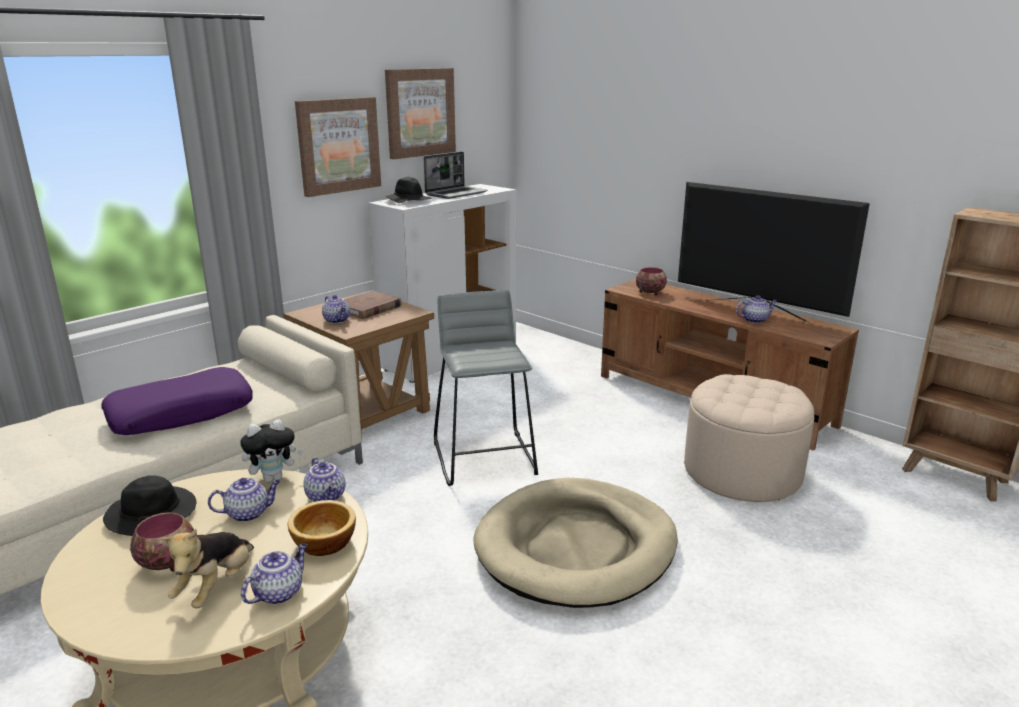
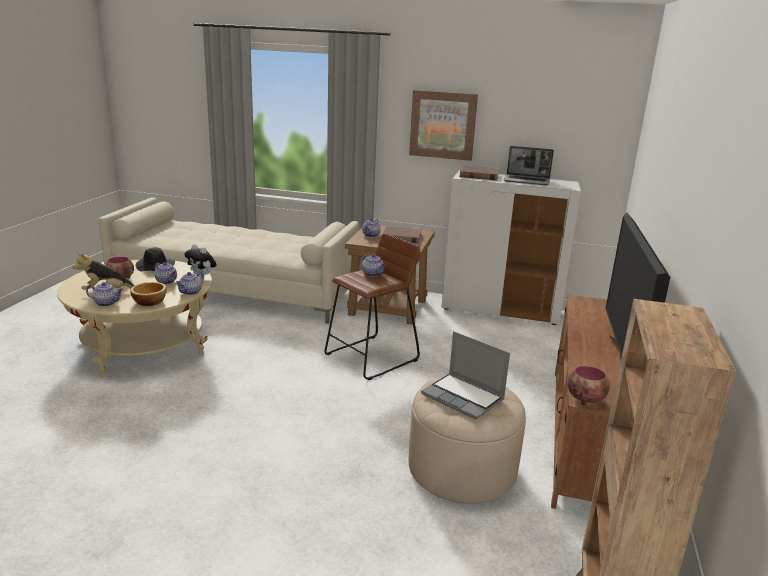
camera: 60 degrees right, 0 degrees up
(181, 414) = (253, 246): purple pillow -> none
(408, 201) = (479, 175): black hat -> brown book
(420, 112) = (523, 111): picture -> none
(485, 458) = (372, 357): grey stool -> brown stool
(576, 547) = (292, 412): beige dog bed -> none
(650, 292) = (589, 311): bowl -> bowl (586, 399)
(751, 395) = (464, 397): none -> laptop
(755, 320) = (590, 362): teapot -> teapot (373, 274)

